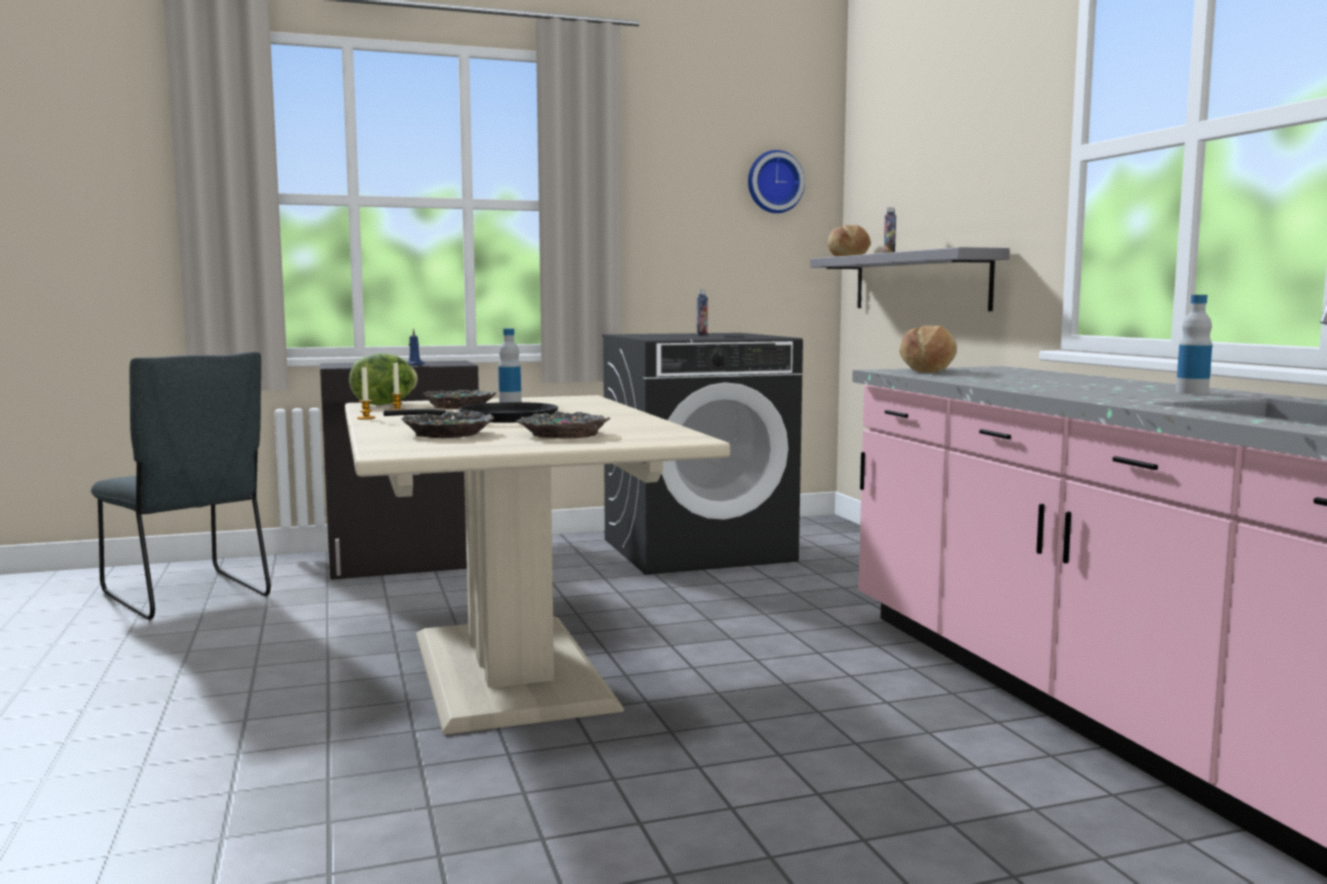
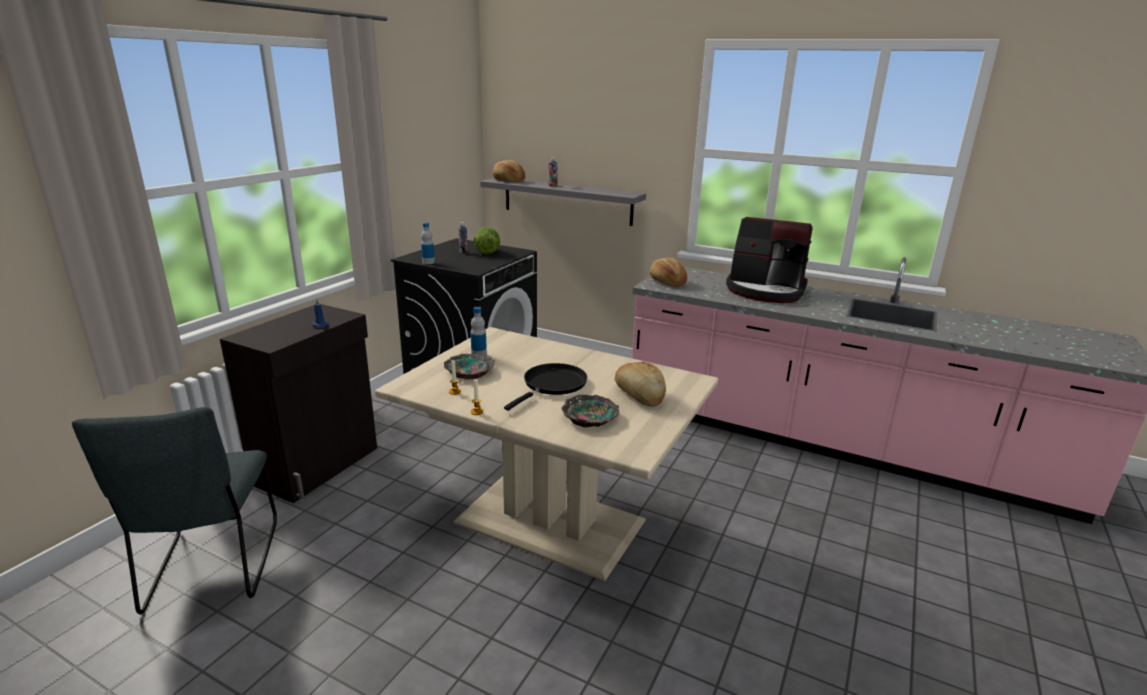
camera: 45 degrees left, 15 degrees up
(189, 596) = (212, 570): grey chair -> grey chair turned 75 degrees clockwise
(385, 404) = (415, 384): lettuce -> lettuce (487, 252)
(562, 434) = (639, 395): bowl -> bread
(774, 182) = (453, 129): wall clock -> none
(1086, 383) = (765, 291): none -> coffee machine
(1192, 392) = (820, 296): bottle -> bottle (428, 262)

